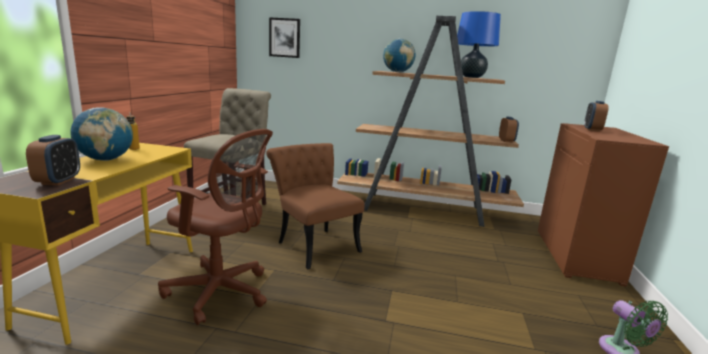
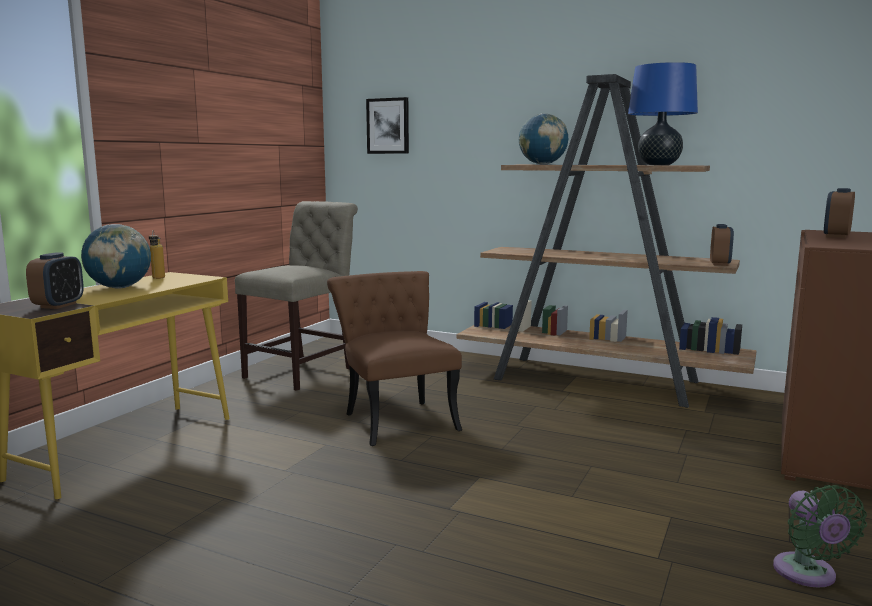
camera: 15 degrees right, 5 degrees down
(221, 292) = (246, 464): brown office chair -> none

